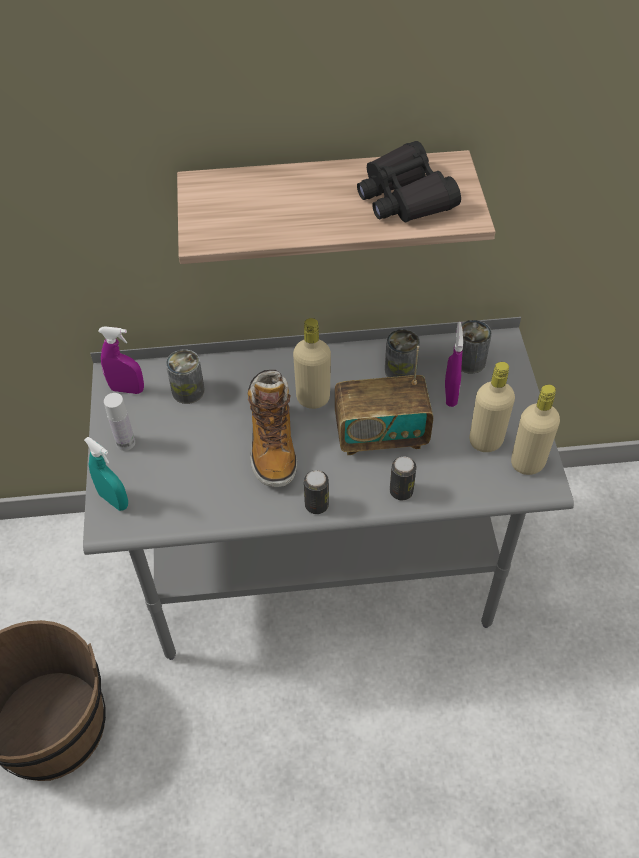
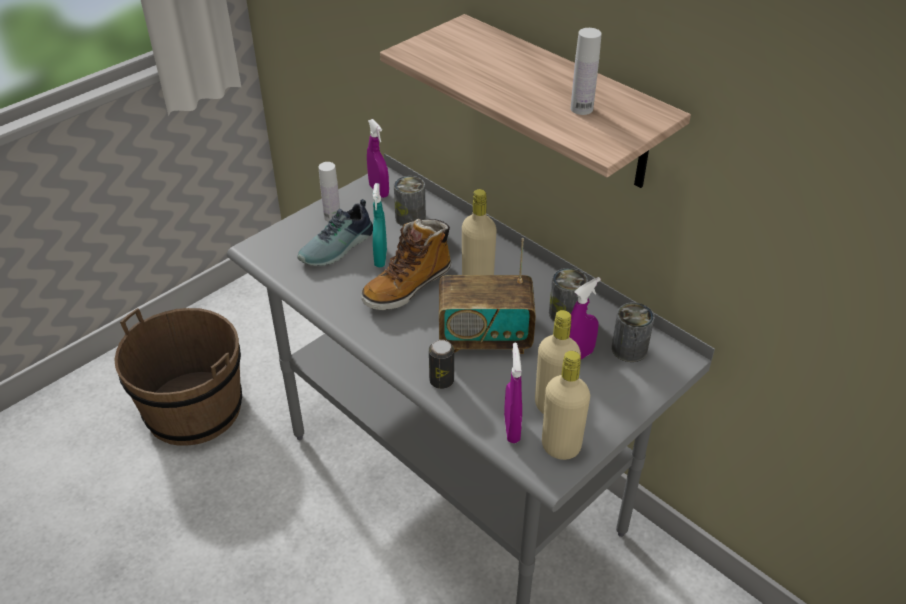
camera: 50 degrees right, 10 degrees down
(114, 500) = (279, 239): turquoise spray bottle -> turquoise spray bottle (380, 258)
(173, 463) = (338, 248): none -> shoe
(316, 505) = (377, 340): can -> none
(381, 435) = (485, 338): radio -> radio turned 45 degrees counterclockwise
(404, 196) = (581, 109): black binoculars -> white bottle
(487, 480) = (512, 429): none -> purple spray bottle

